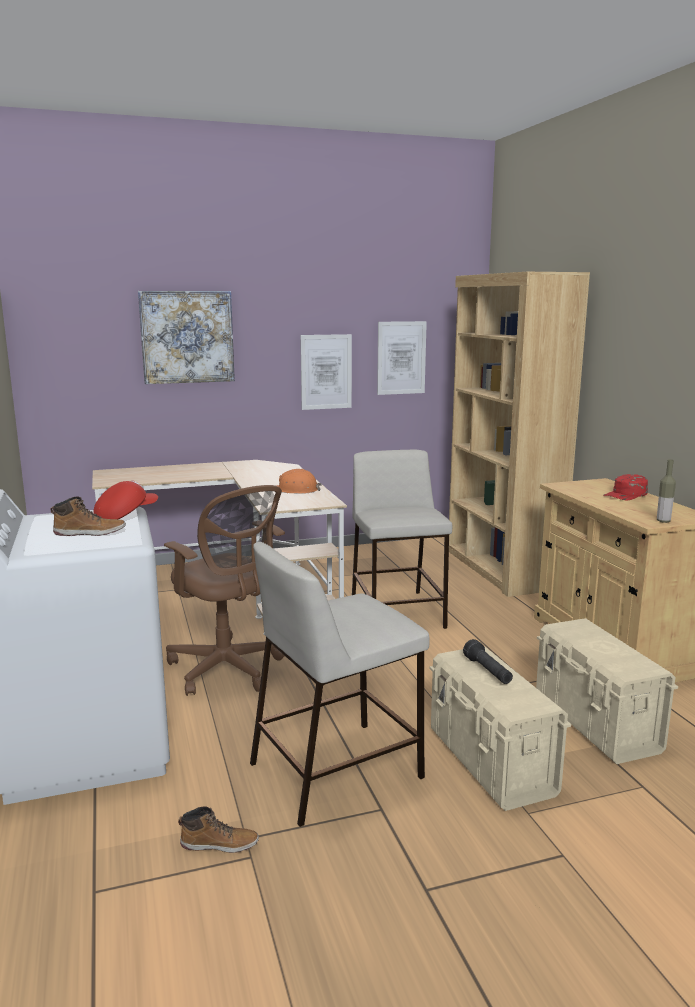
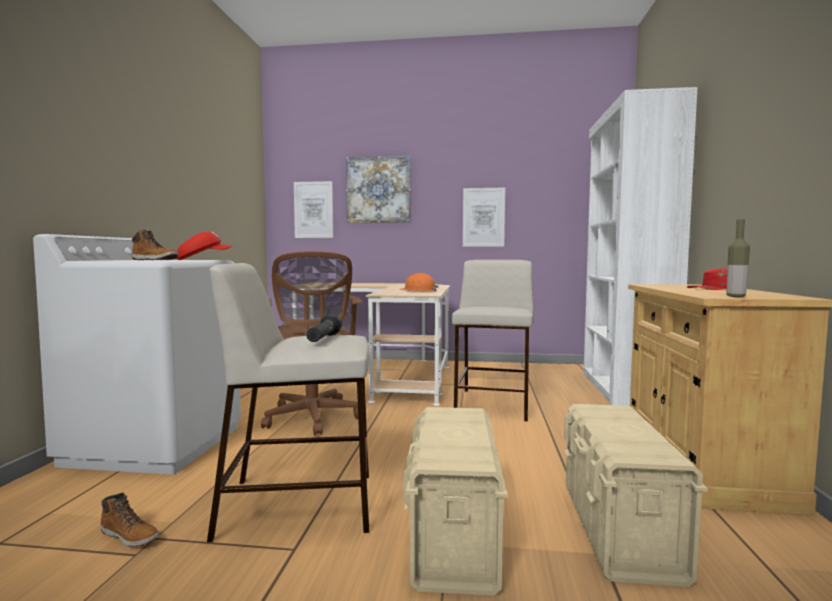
camera: 25 degrees right, 10 degrees down
(401, 358) = (549, 207): picture -> picture (313, 210)
(488, 671) = (456, 426): black flashlight -> black flashlight (323, 339)
(500, 569) = (623, 390): brown bookcase -> white bookcase

